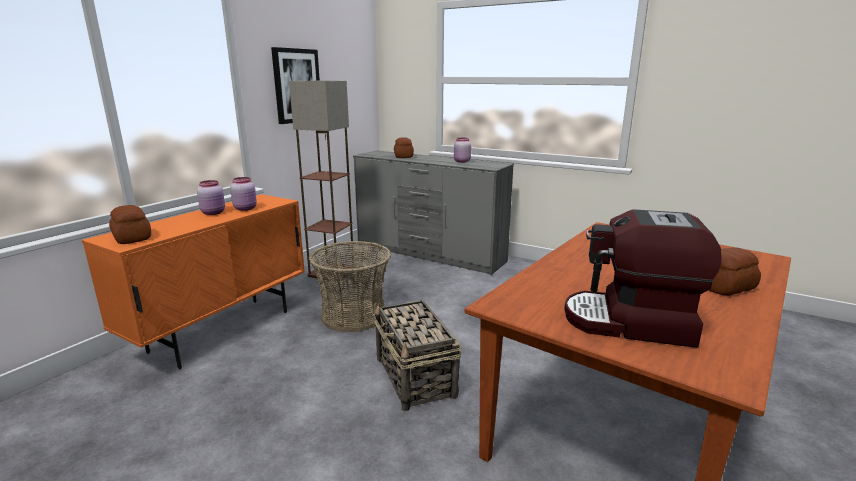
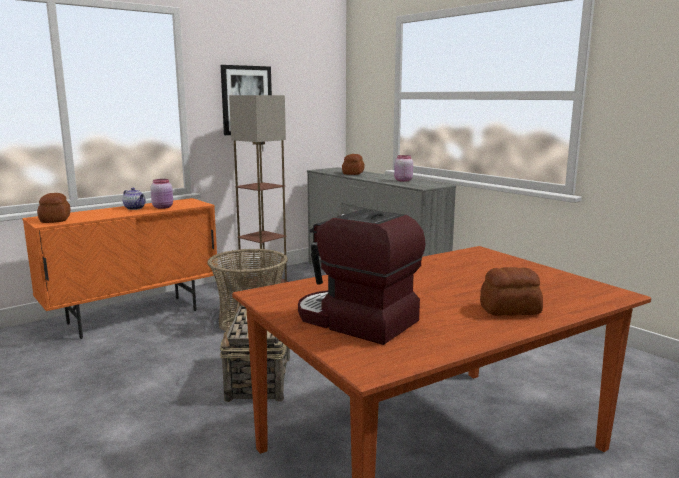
camera: 20 degrees right, 5 degrees down
(214, 213) = (135, 208): pink jar -> teapot

